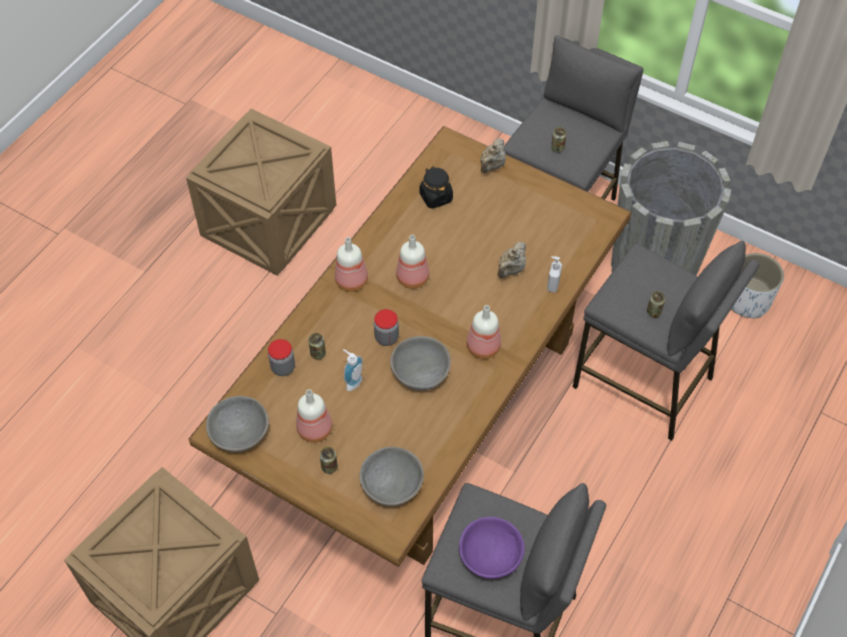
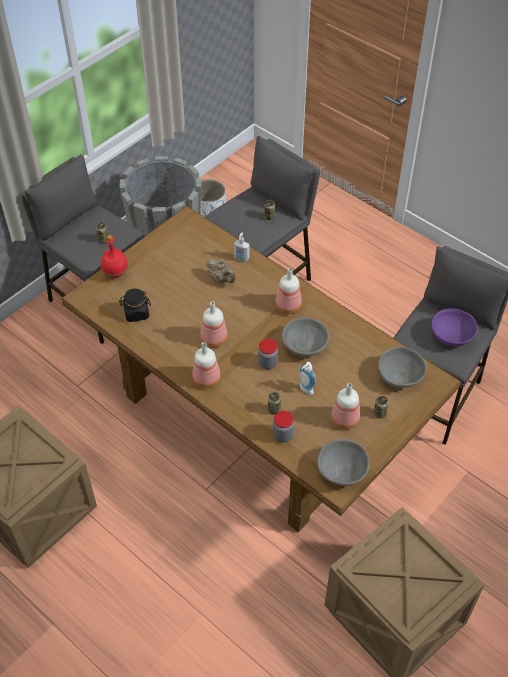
camera: 80 degrees left, 5 degrees down
(492, 166) = (116, 274): beige teapot -> red bottle

